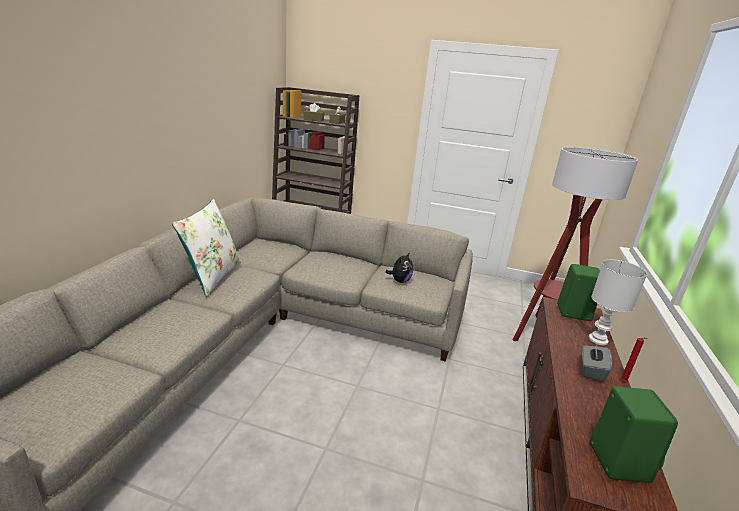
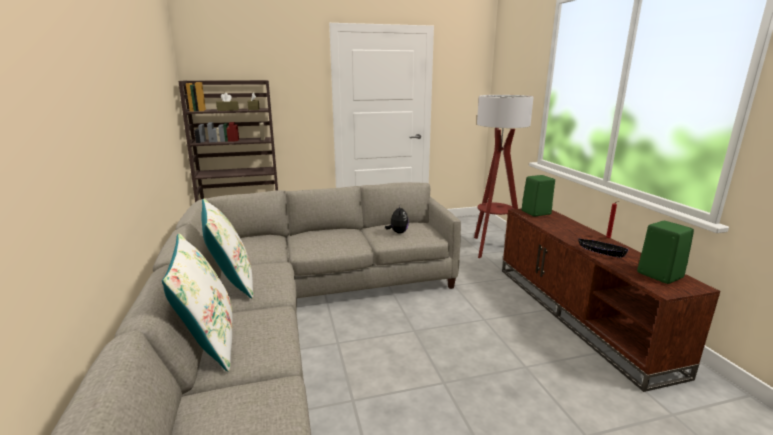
camera: 30 degrees left, 5 degrees down
(139, 318) = (209, 341): none -> white pillow
(579, 395) = (601, 252): none -> black bowl
(591, 371) = (587, 239): grey tissue box -> none
(597, 339) = (567, 222): white table lamp -> none

